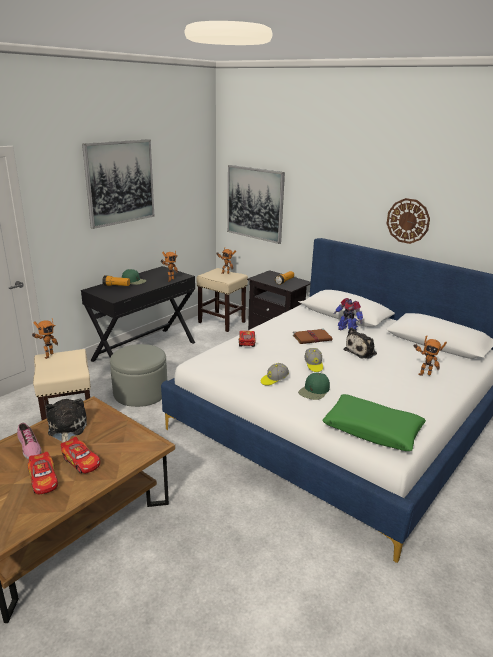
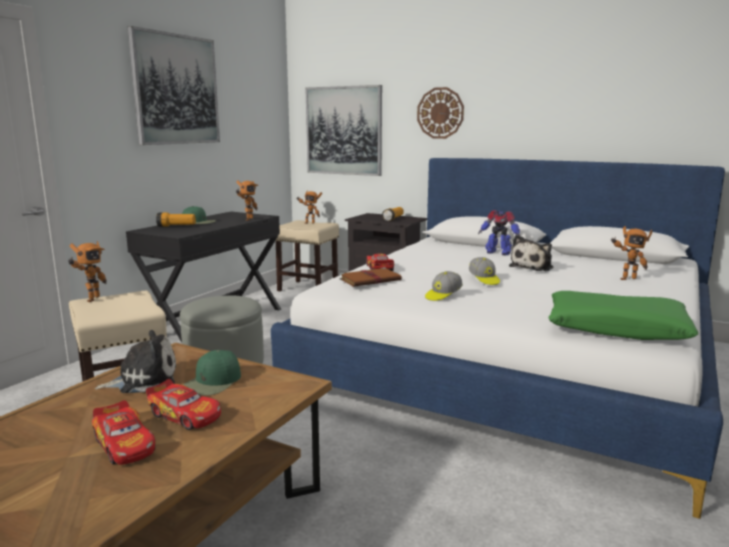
camera: 10 degrees left, 10 degrees down
(28, 447) = (84, 407): shoe -> none
(66, 428) = (144, 380): plush toy -> plush toy turned 90 degrees clockwise
(312, 338) = (462, 260): brown book -> brown book (371, 280)
(314, 391) = (505, 301): green cap -> green cap (212, 382)
(408, 221) = (549, 118): wall clock -> wall clock (440, 113)

